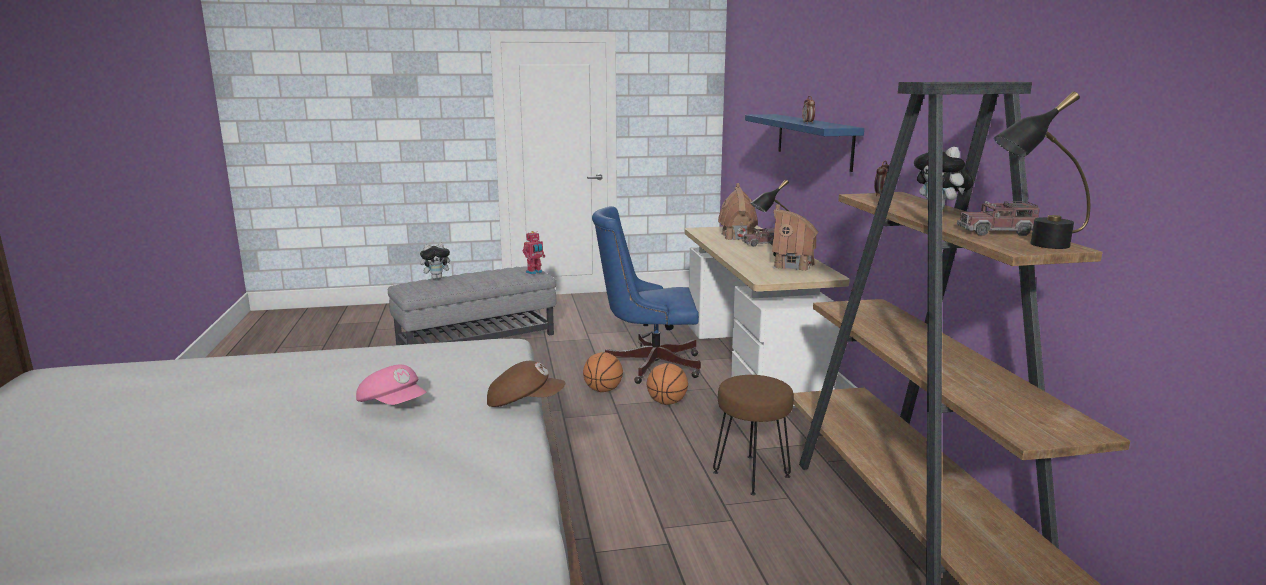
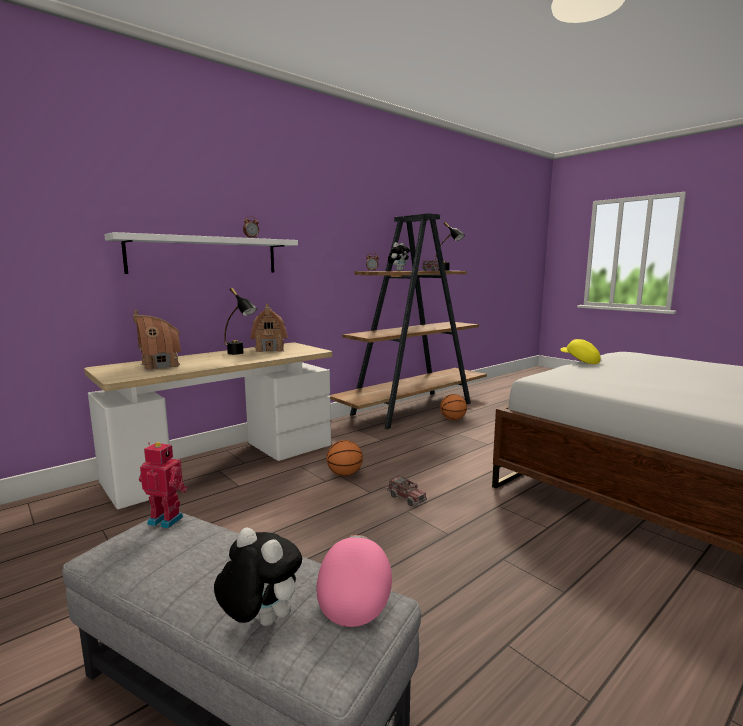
camera: 120 degrees left, 5 degrees down
(394, 405) = (647, 373): pink cap -> pink cap (354, 592)
(524, 402) = (579, 361): brown cap -> yellow cap
(603, 390) = (347, 505): basketball -> basketball (452, 419)
(648, 365) = (264, 502): blue office chair -> none
(752, 474) = (411, 436): brown stool -> none
(761, 244) = (193, 359): toy truck -> toy truck (406, 498)
(813, 140) = (205, 255): blue shelf -> white shelf

